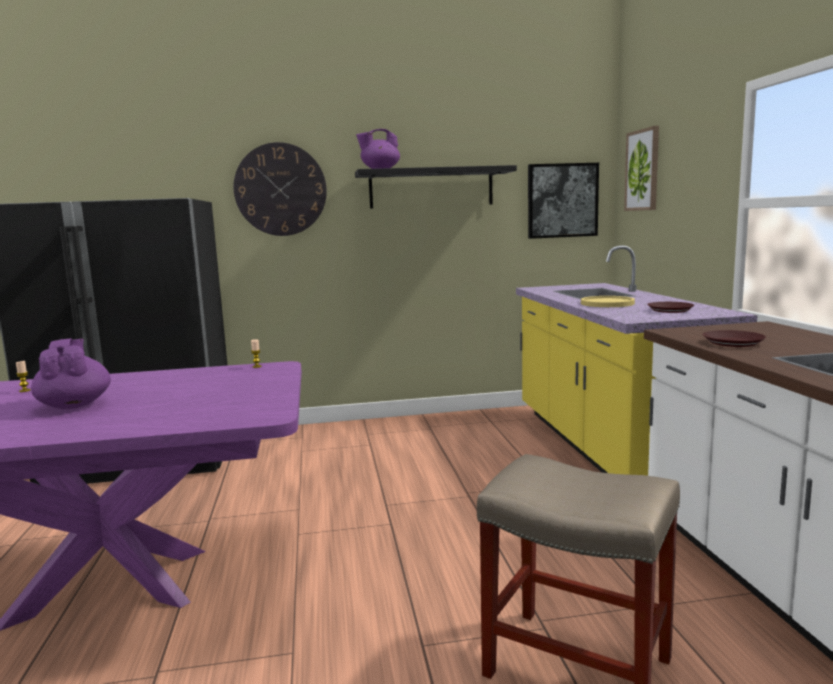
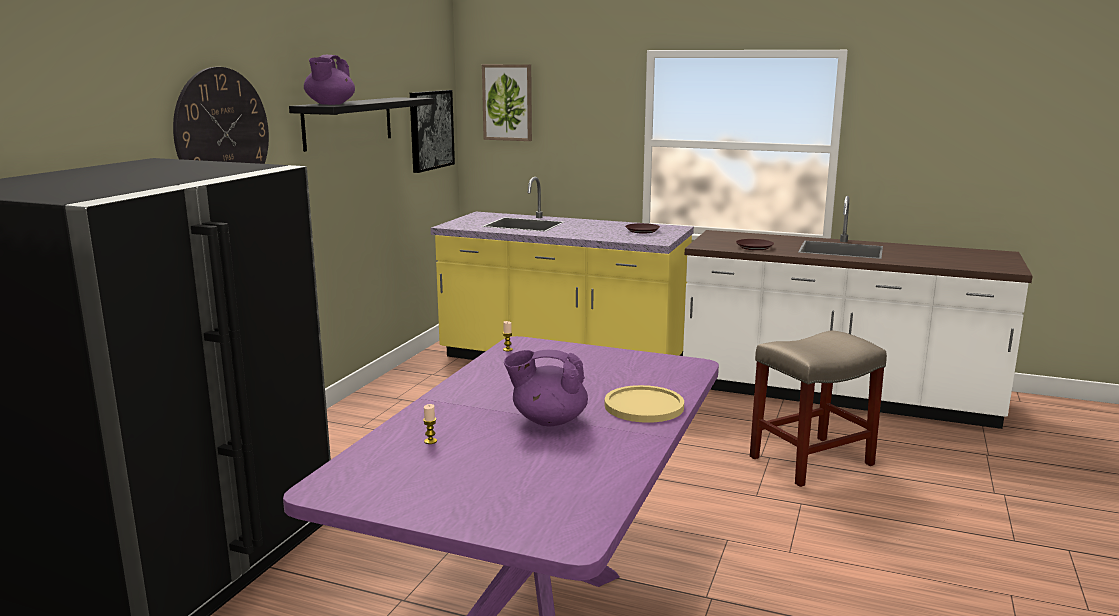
camera: 60 degrees left, 5 degrees up
(607, 303) = (582, 232): yellow plate -> yellow plate (644, 406)

